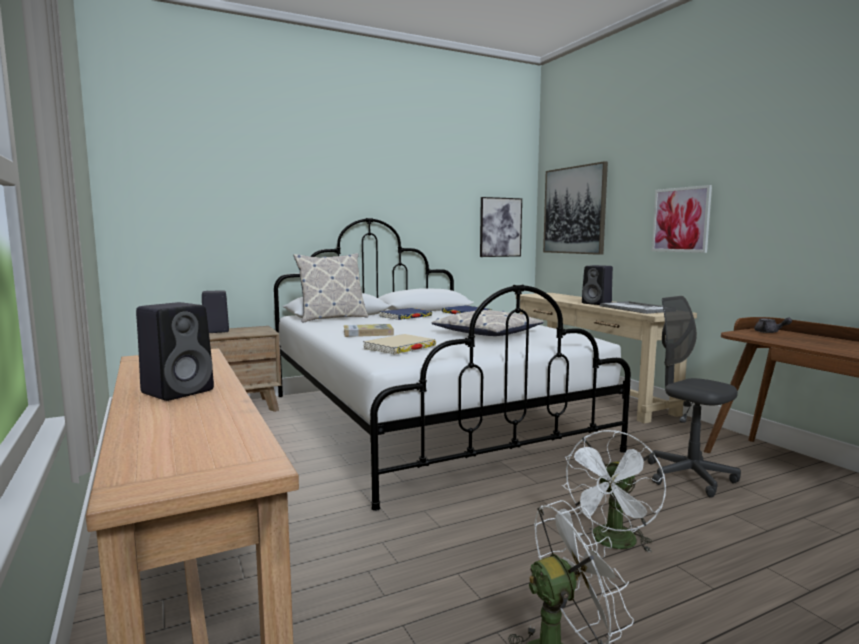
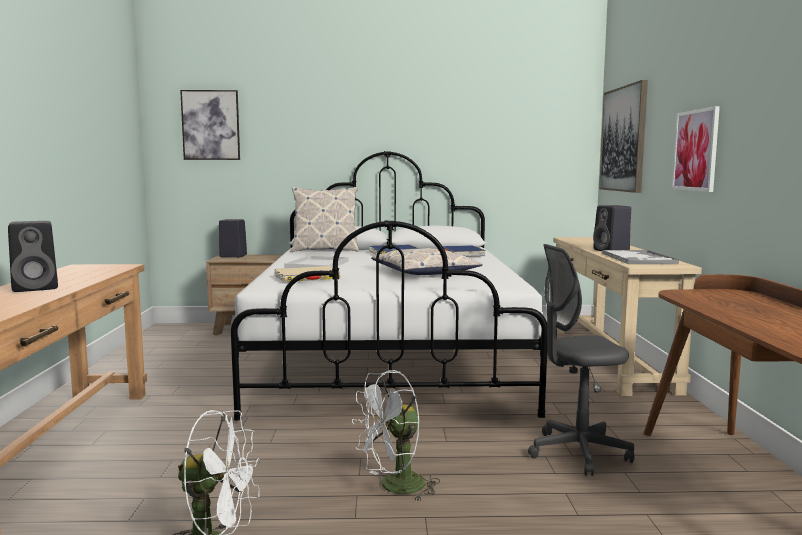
camera: 25 degrees right, 0 degrees up
(368, 333) = (317, 264): book -> white tray
(500, 227) = (548, 160): picture -> picture (211, 125)
(689, 477) = (578, 452): grey office chair -> grey office chair turned 90 degrees counterclockwise
(769, 332) = (731, 294): grey teapot -> none

